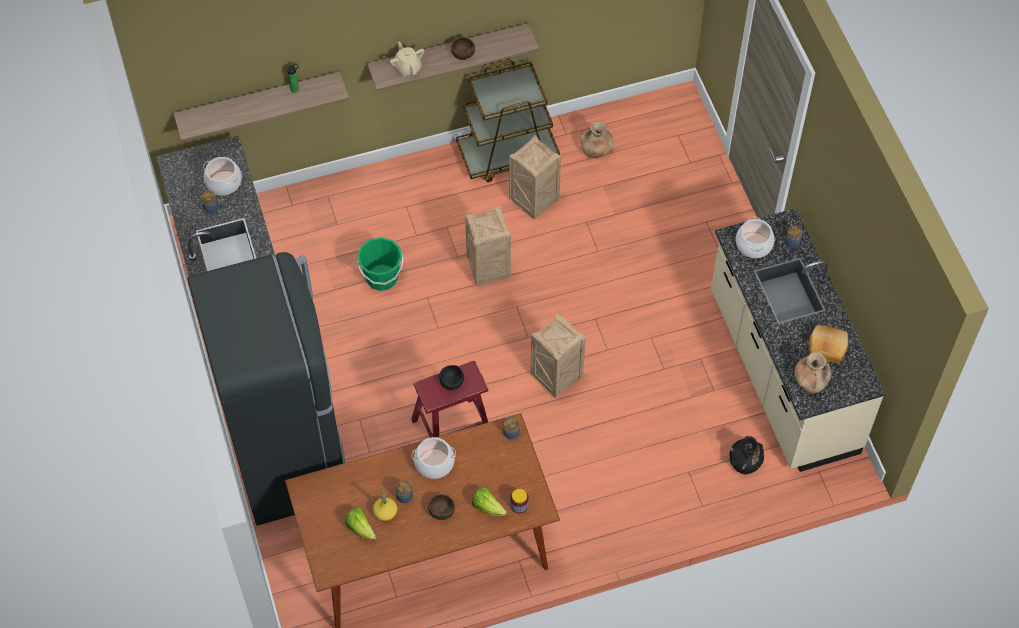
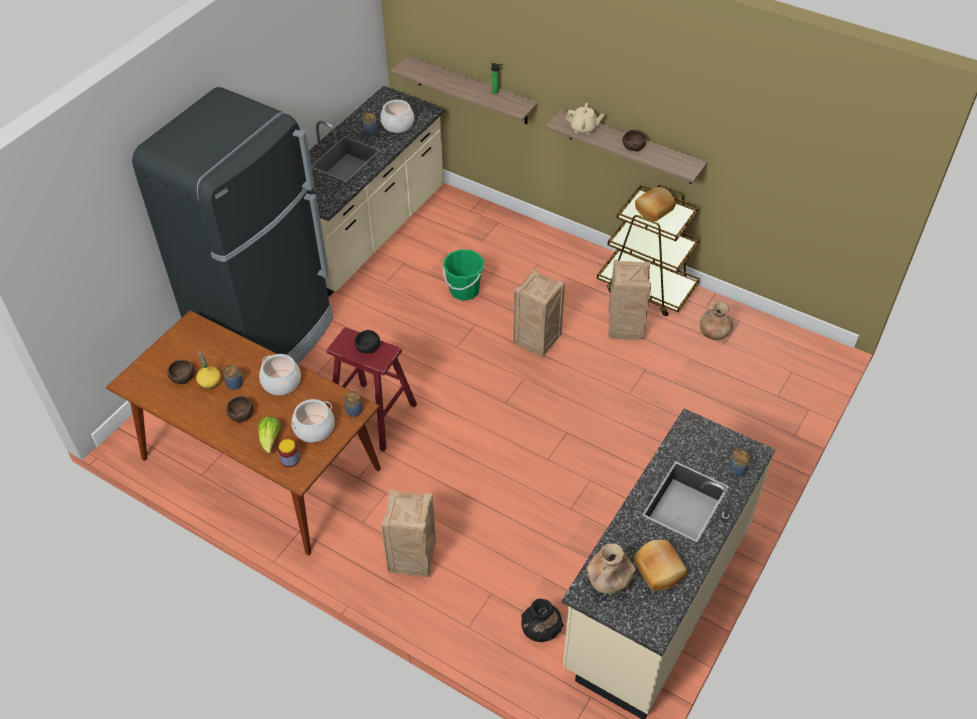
camera: 50 degrees right, 10 degrees down
(360, 528) = (183, 377): lettuce -> brown bowl
(408, 67) = (583, 129): beige teapot -> beige teapot turned 75 degrees clockwise
(500, 90) = (653, 209): none -> bread
(556, 377) = (488, 444): crate -> crate (413, 559)
(754, 245) = (701, 444): cooking pot -> cooking pot (314, 429)

